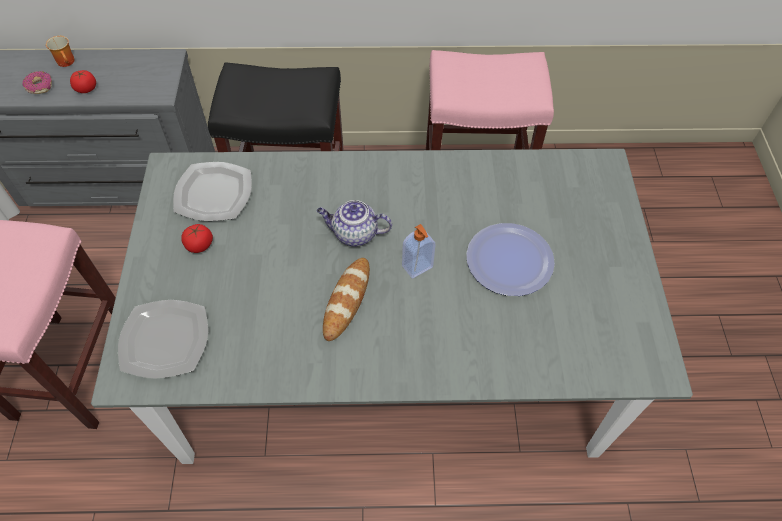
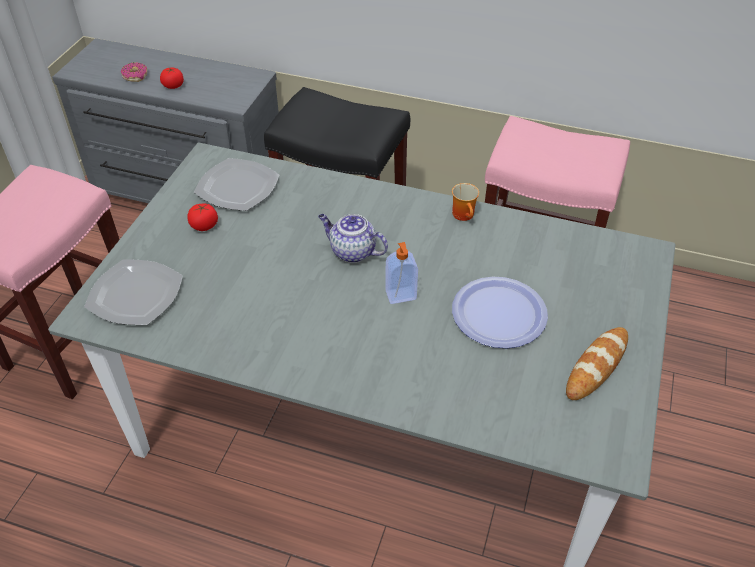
camera: 20 degrees right, 10 degrees down
(68, 62) = (168, 62): mug -> mug (465, 215)
(347, 300) = (317, 306): bread -> bread (596, 366)

